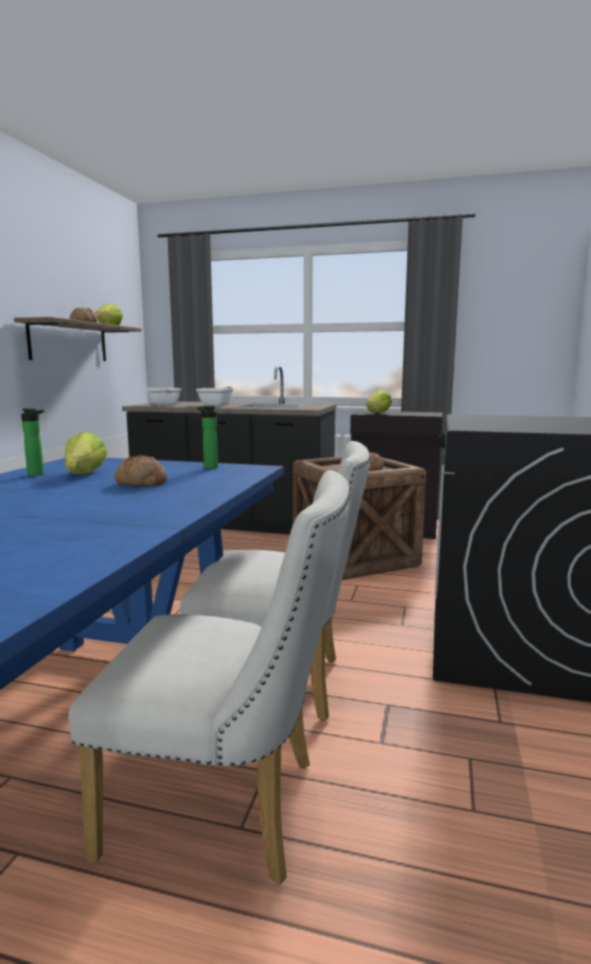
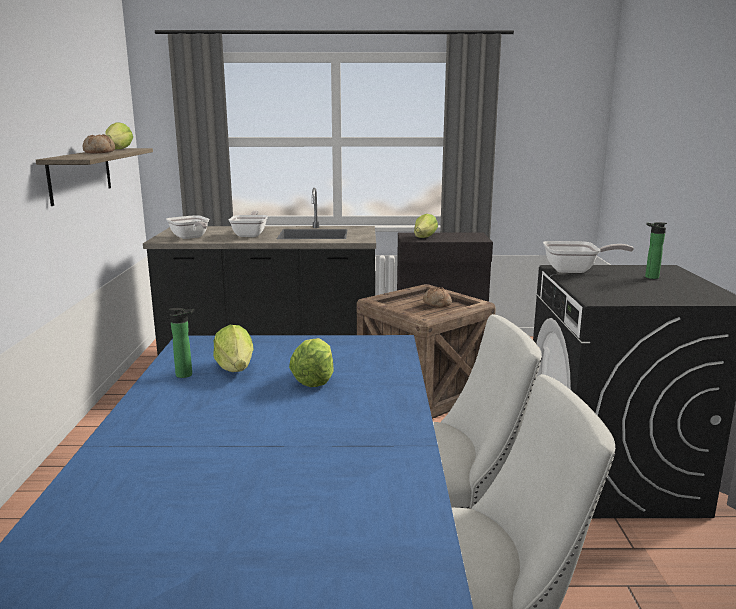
camera: 15 degrees left, 5 degrees up
(140, 483) = (314, 379): bread -> lettuce
(209, 467) = (346, 344): bottle -> bottle (649, 277)
(479, 416) = (575, 270): none -> frying pan

